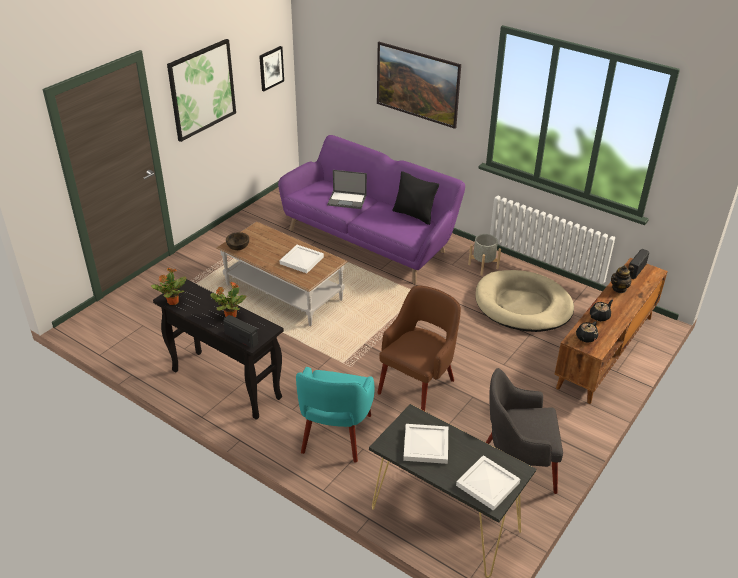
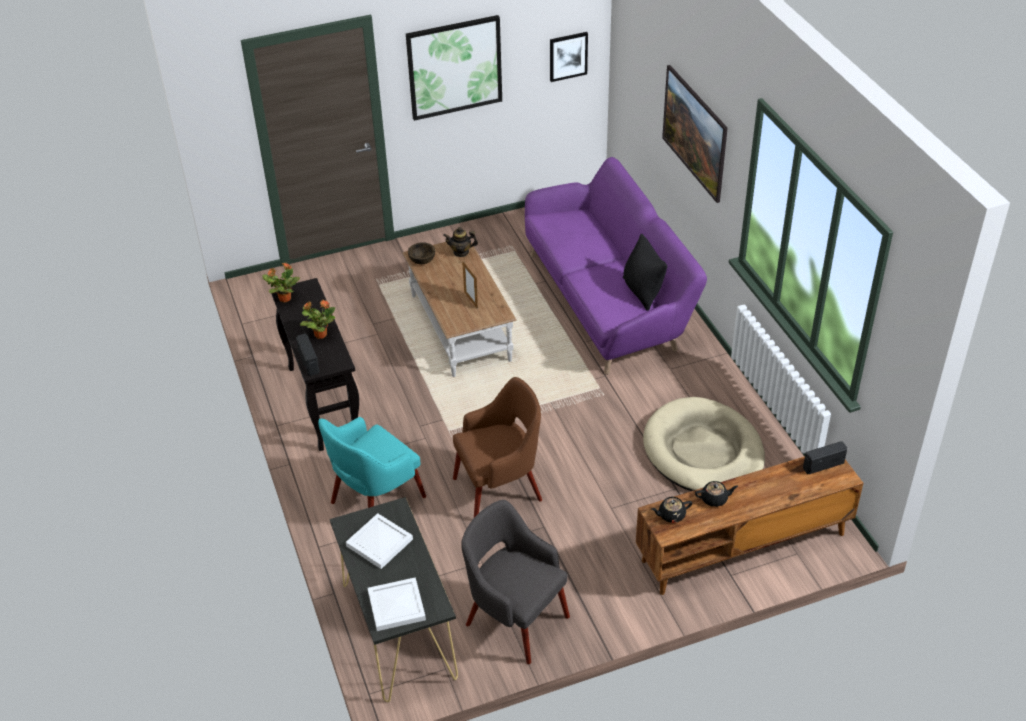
camera: 35 degrees right, 5 degrees up
(302, 260) = (471, 300): white tray -> picture frame
(347, 200) = (586, 245): laptop -> none
(483, 266) = (705, 385): grey planter -> none
(619, 288) = (776, 478): teapot -> teapot (461, 252)

